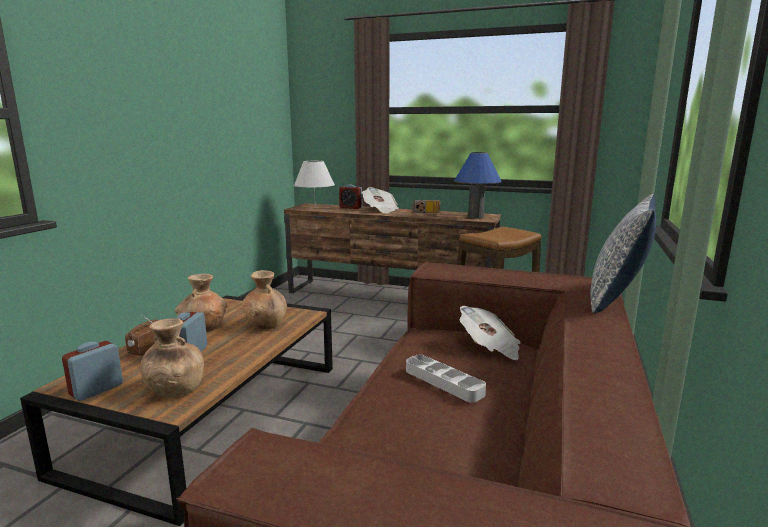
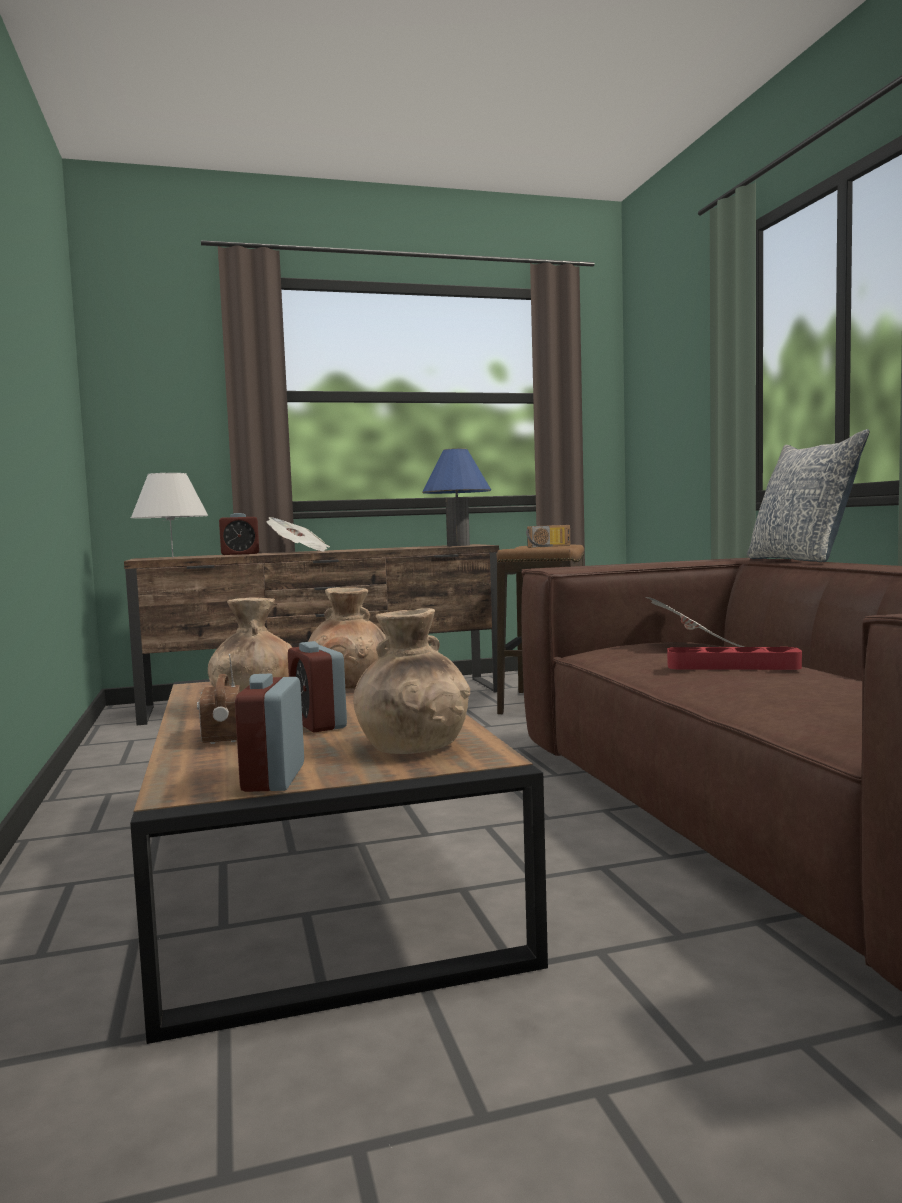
camera: 35 degrees left, 10 degrees down
(425, 212) = (375, 548): radio -> radio (550, 546)
(443, 382) = (732, 666): grey tray -> red tray

